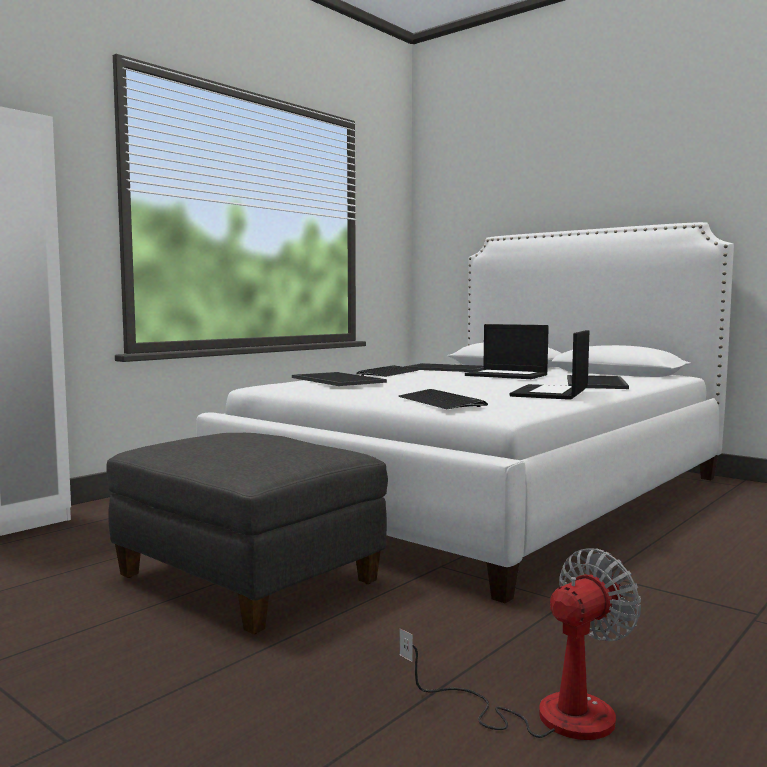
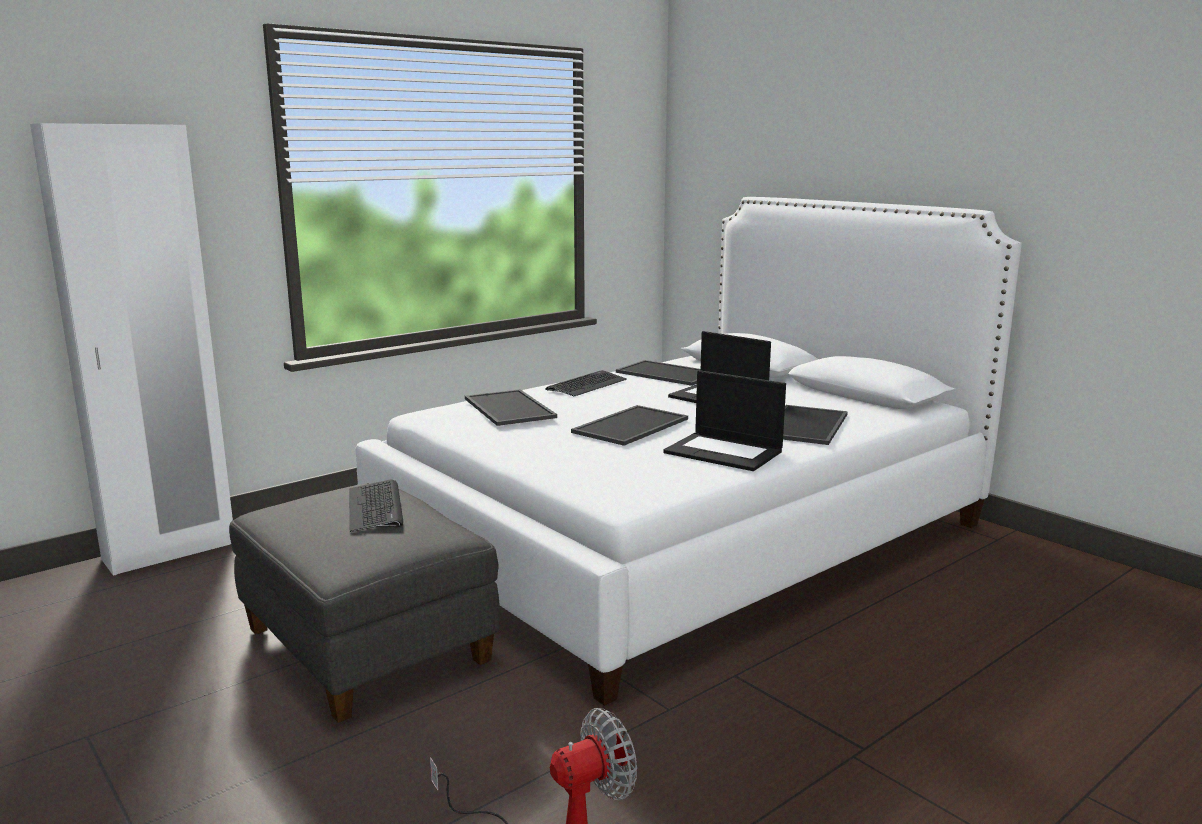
camera: 10 degrees right, 10 degrees up
(441, 402) = (579, 470): keyboard -> keyboard (376, 507)
(452, 385) = (630, 425): none -> tray
(551, 393) = (725, 452): laptop -> laptop turned 90 degrees counterclockwise

